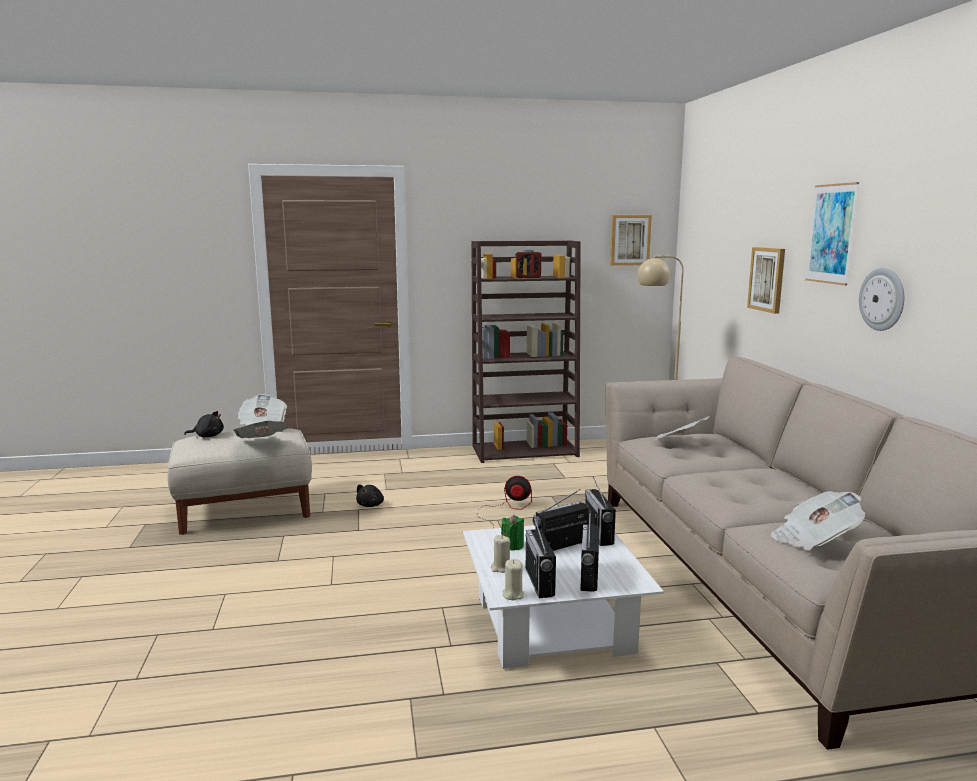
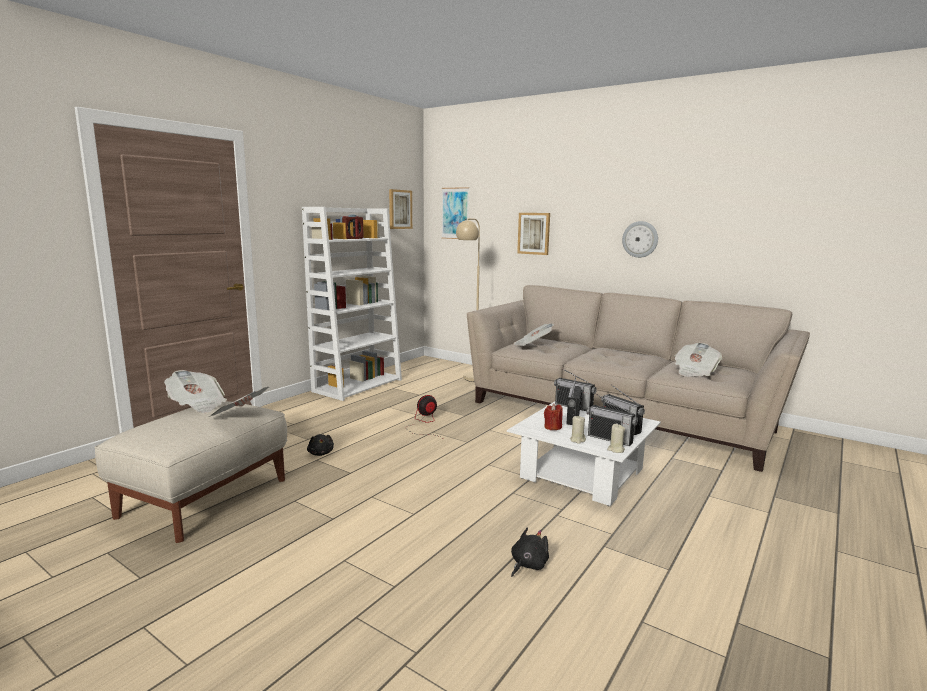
camera: 45 degrees left, 0 degrees up
(207, 436) = (152, 426): black plush toy -> black plush toy (528, 565)
(512, 546) = (552, 427): green candle -> red candle
(525, 451) = (358, 385): brown bookcase -> white bookcase
(831, 234) = (593, 202): picture -> picture (455, 213)

